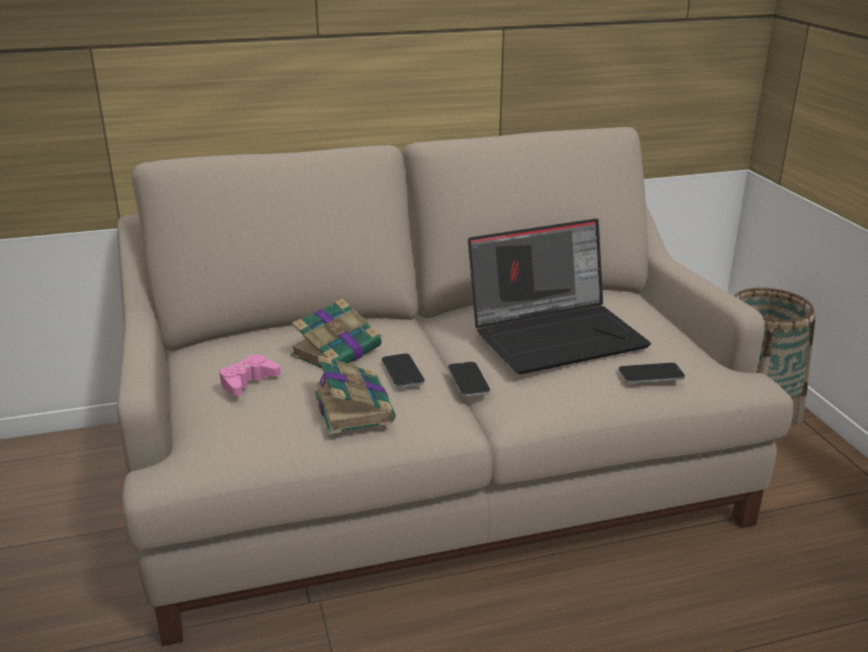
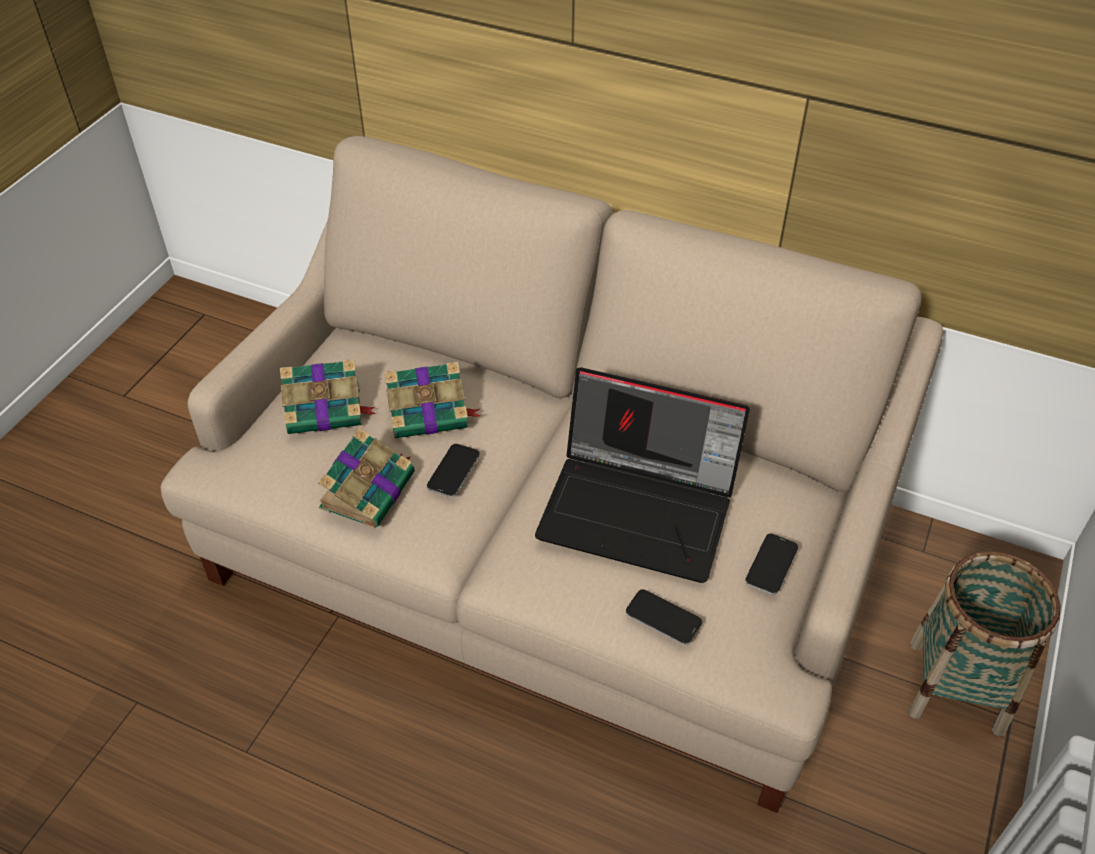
camera: 40 degrees right, 20 degrees up
(248, 381) = (326, 409): pink game controller -> book
(468, 380) = (504, 513): phone -> phone (771, 564)

